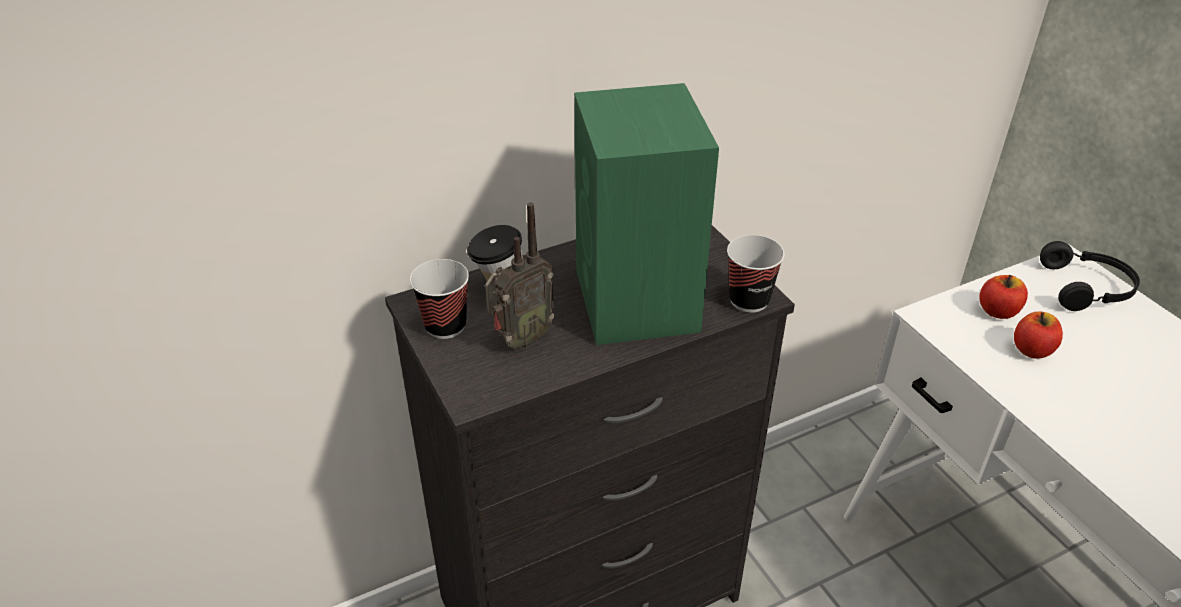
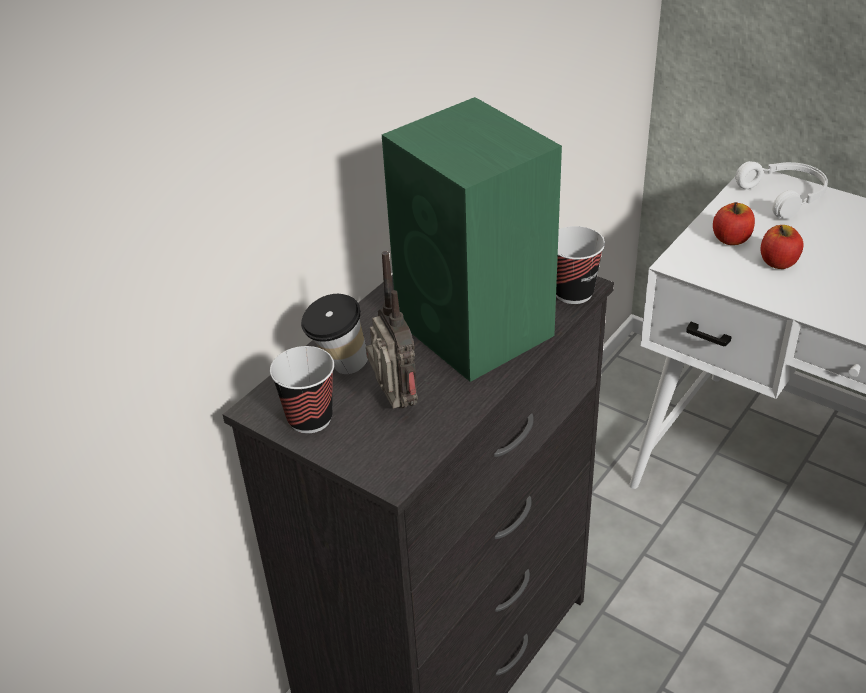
camera: 25 degrees left, 0 degrees up
(520, 340) = (394, 404): radio -> radio turned 45 degrees counterclockwise
(1087, 288) = (785, 196): black headphones -> white headphones

